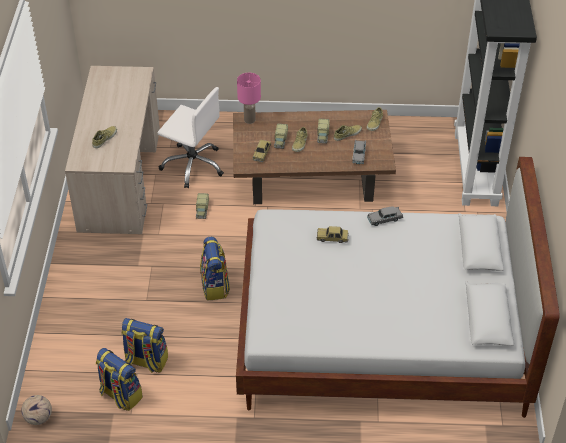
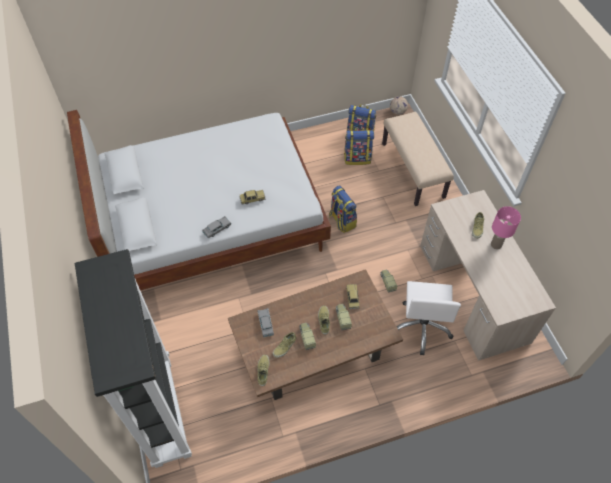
camera: 160 degrees right, 10 degrees up
(83, 322) = (413, 170): none -> beige bench
(193, 165) = (422, 326): white office chair -> white office chair turned 90 degrees counterclockwise
(250, 119) = (382, 335): pink table lamp -> pink table lamp (496, 245)

